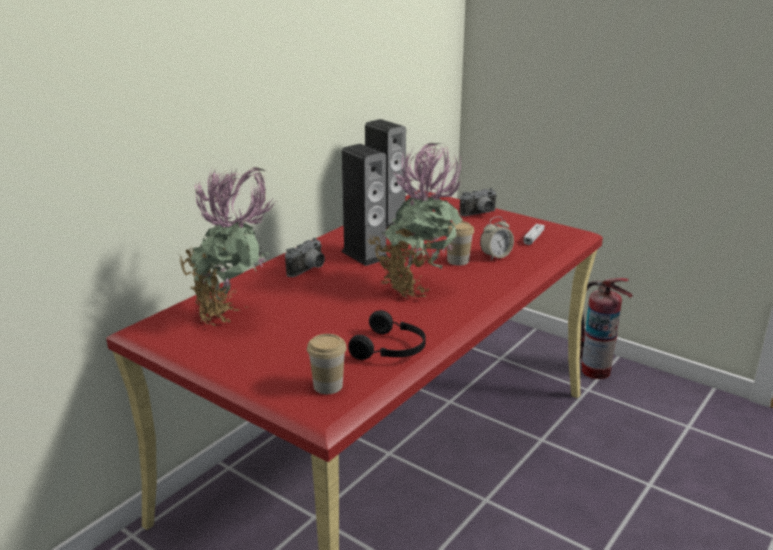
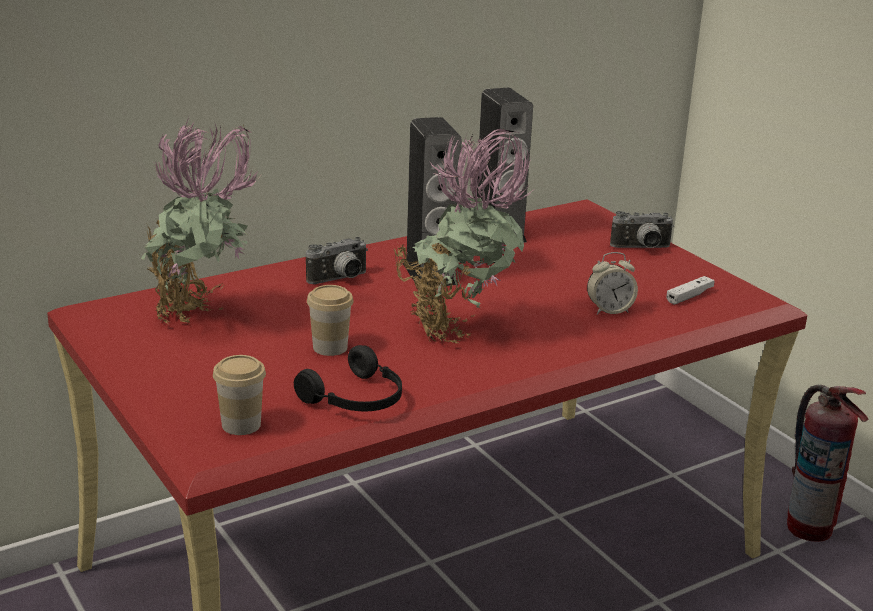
camera: 20 degrees right, 0 degrees up
(458, 260) = (549, 306): cup -> cup (330, 347)

